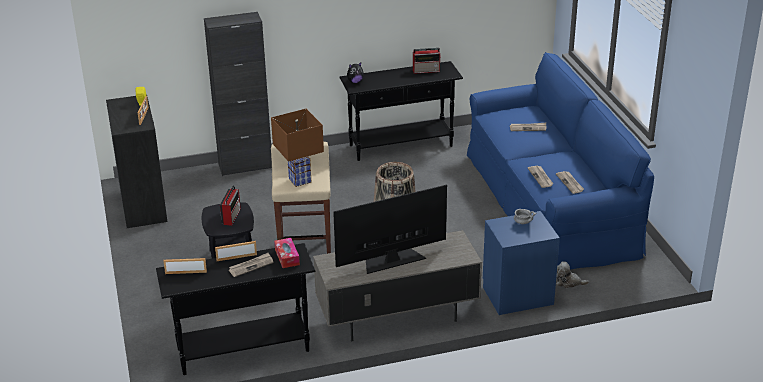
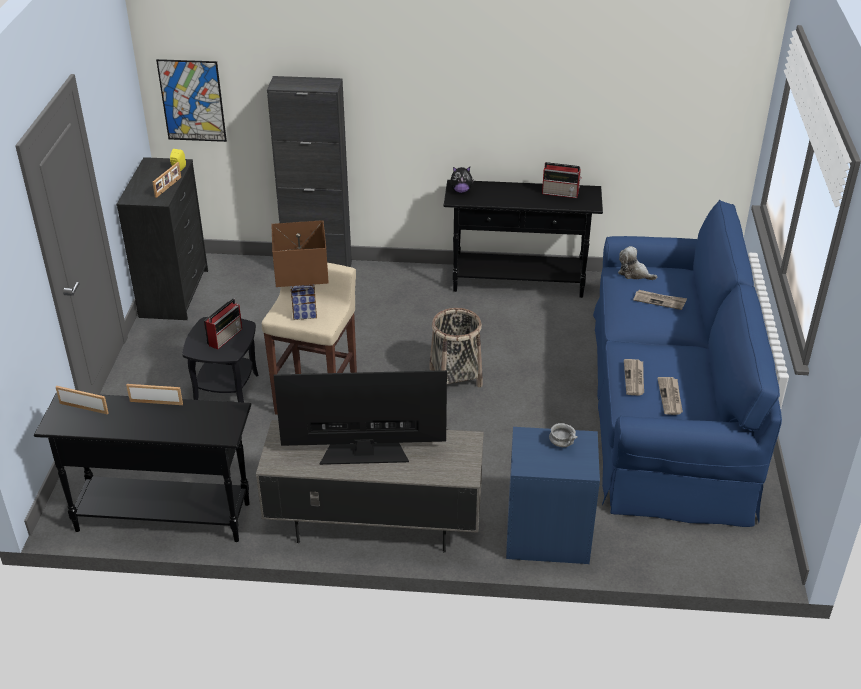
camera: 20 degrees right, 5 degrees up
(137, 48) = (192, 100): none -> picture
(251, 266) = (164, 419): newspaper -> none
(287, 257) = (215, 418): tissue box -> none
(569, 282) = (628, 535): plush toy -> plush toy (634, 273)

